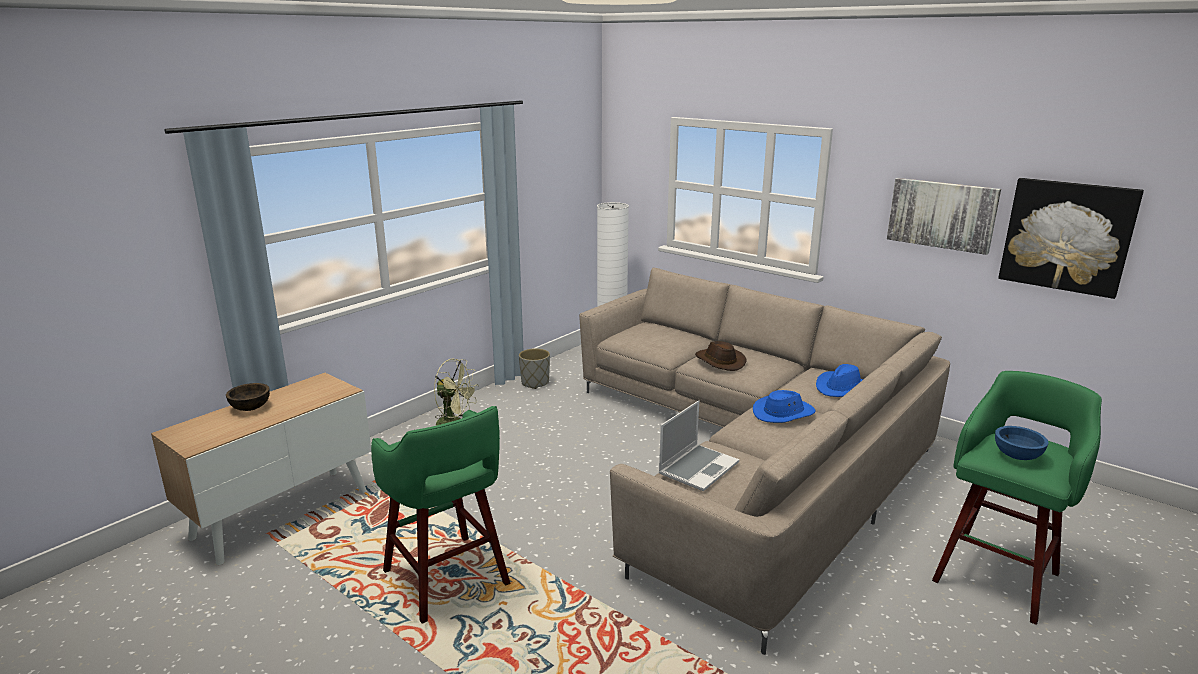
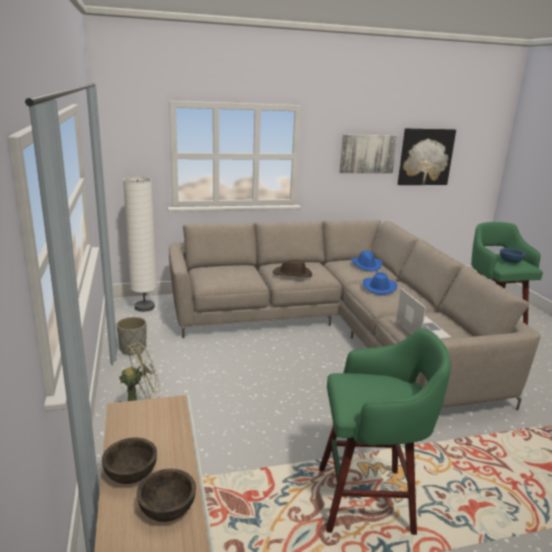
camera: 55 degrees left, 0 degrees up
(223, 430) = (167, 509): none -> brown bowl

